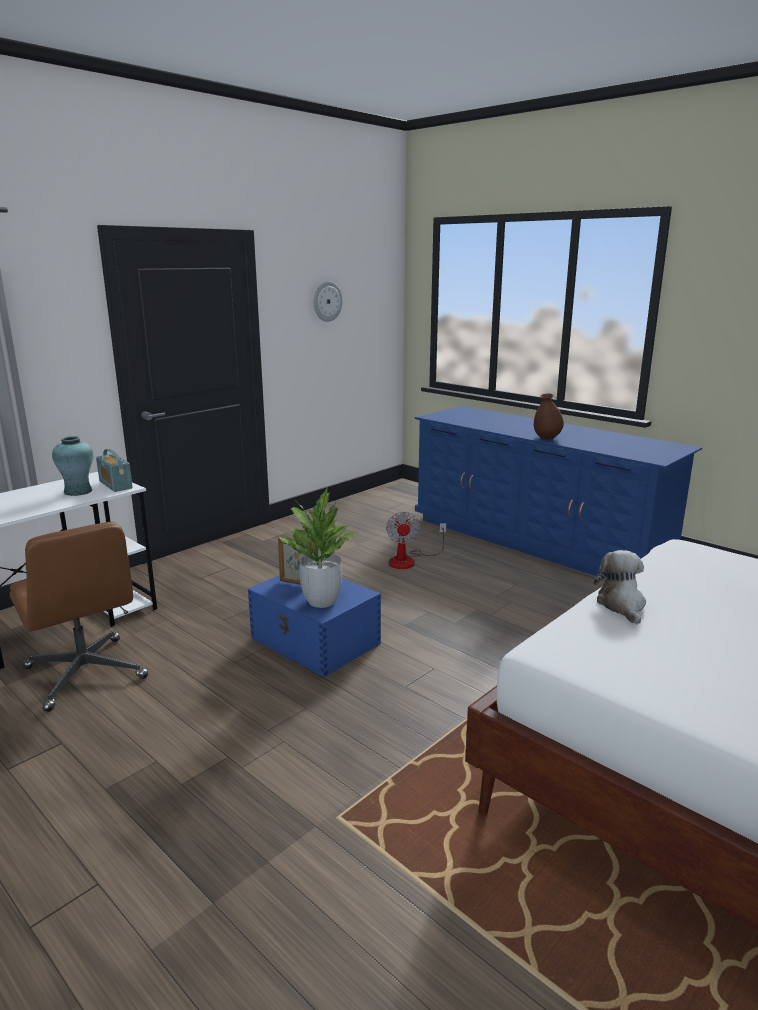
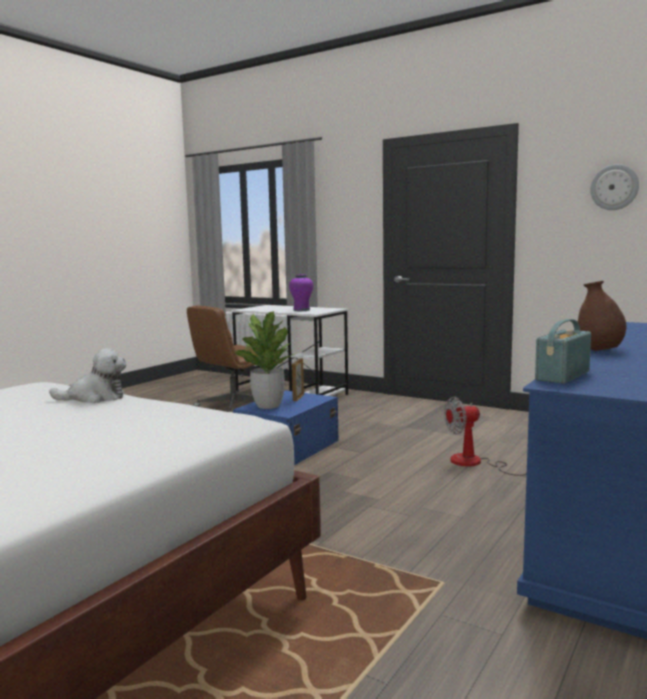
camera: 80 degrees right, 10 degrees down
(78, 491) = (301, 310): turquoise vase -> purple vase
(115, 485) = (318, 311): radio -> radio (562, 376)

